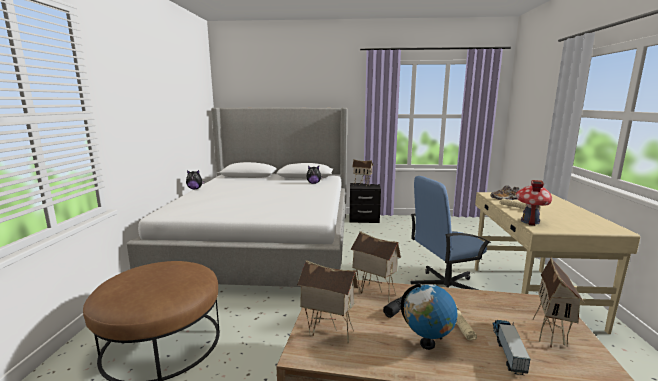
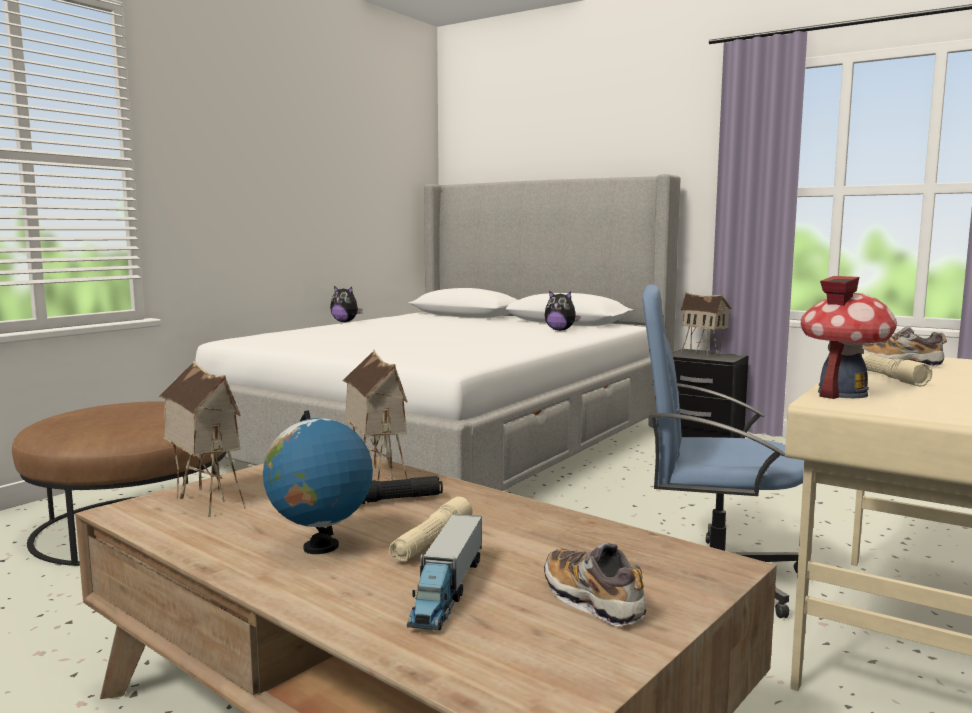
camera: 30 degrees right, 5 degrees down
(507, 349) = (447, 590): toy truck -> toy truck turned 150 degrees clockwise
(551, 335) = (592, 600): toy house -> shoe

